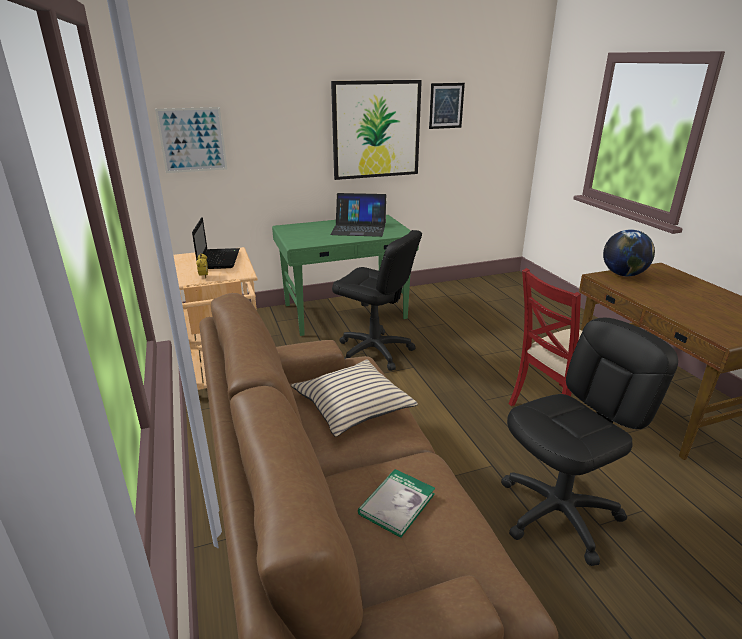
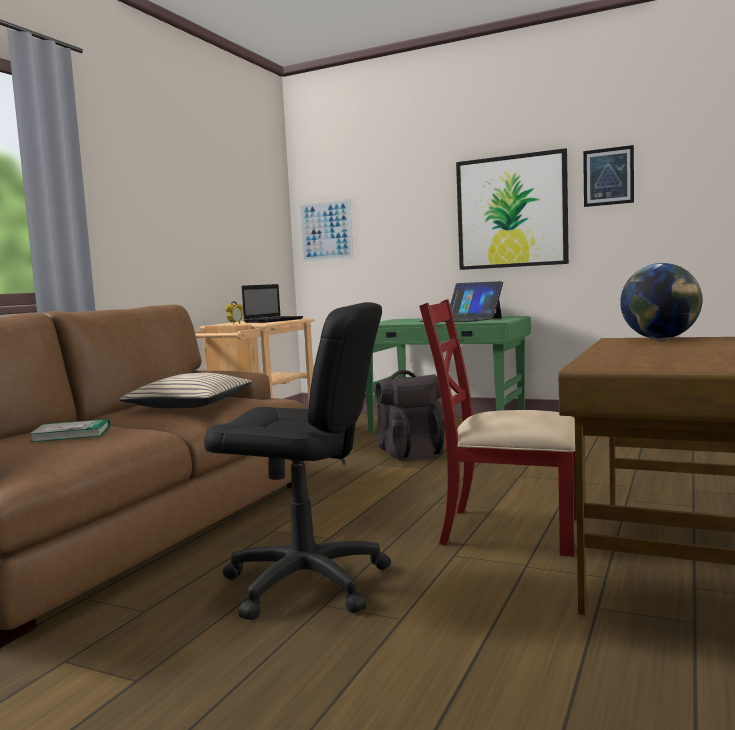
camera: 45 degrees right, 20 degrees down
(374, 351) = (410, 452): black office chair -> black backpack

